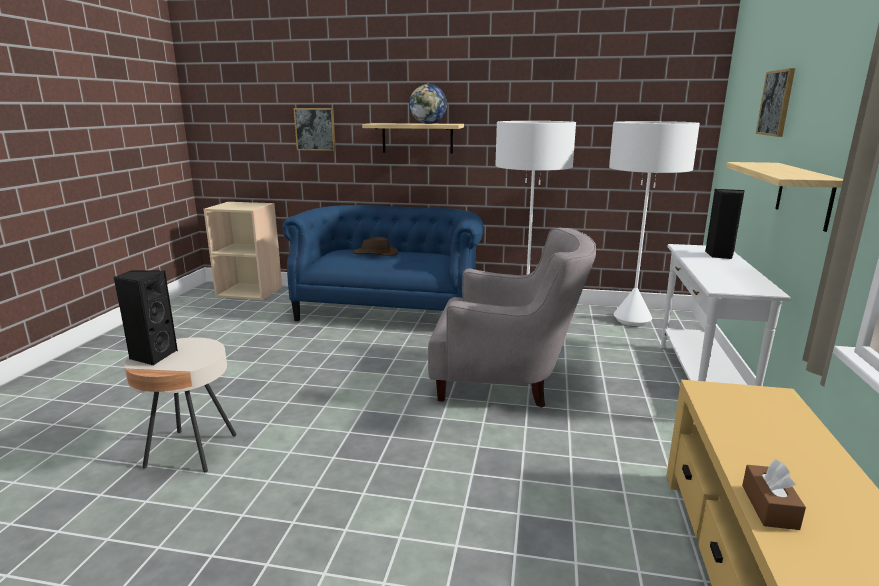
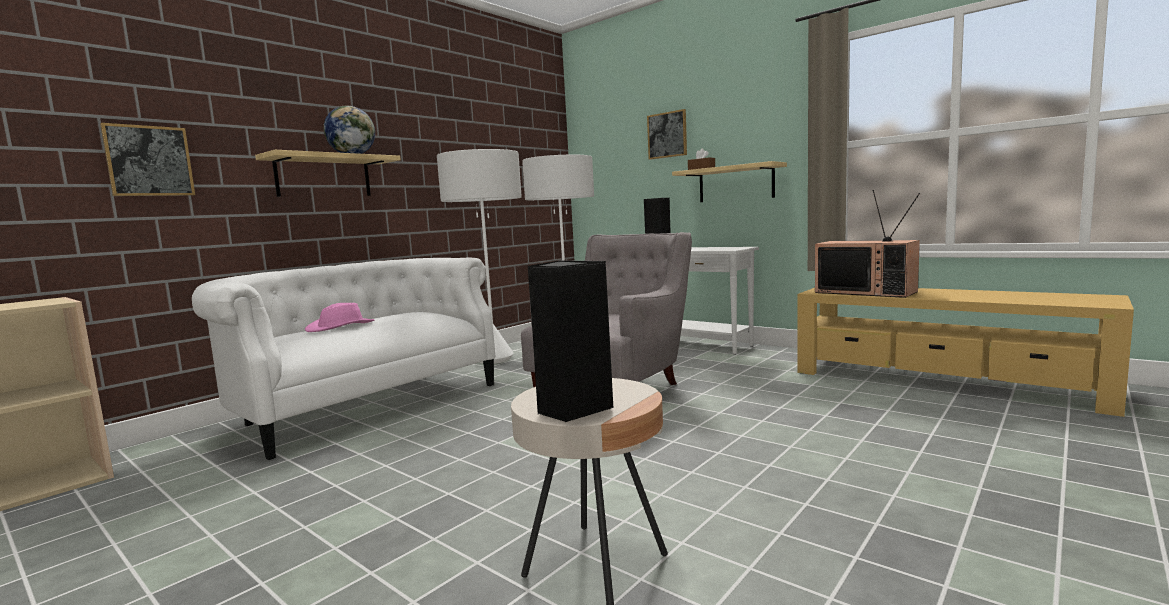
camera: 60 degrees left, 10 degrees down
(375, 254) = (341, 327): brown hat -> pink hat
(389, 310) = (365, 405): blue sofa -> white sofa
(750, 425) = (867, 292): none -> television
(769, 507) = (957, 298): brown tissue box -> brown tissue box (701, 169)

